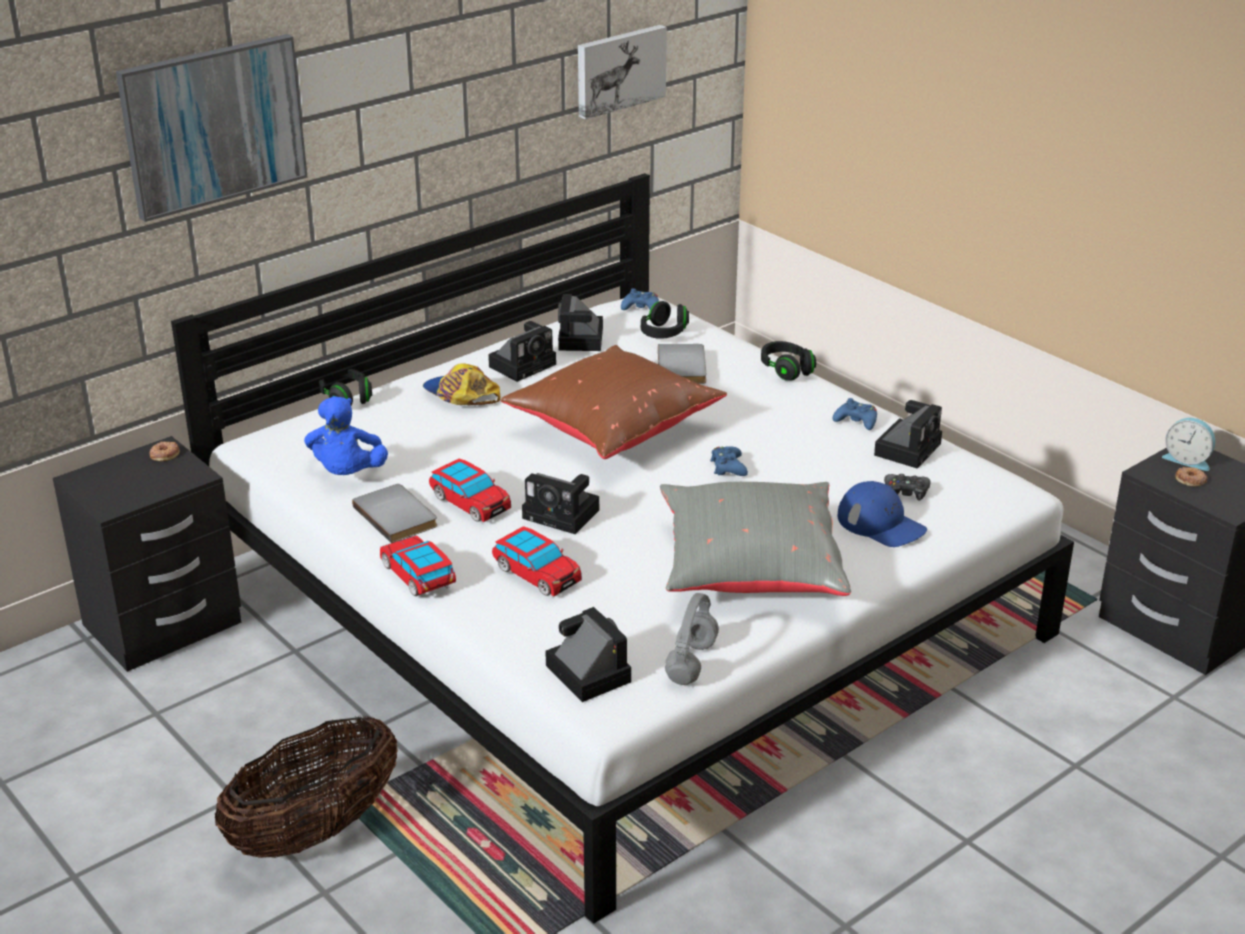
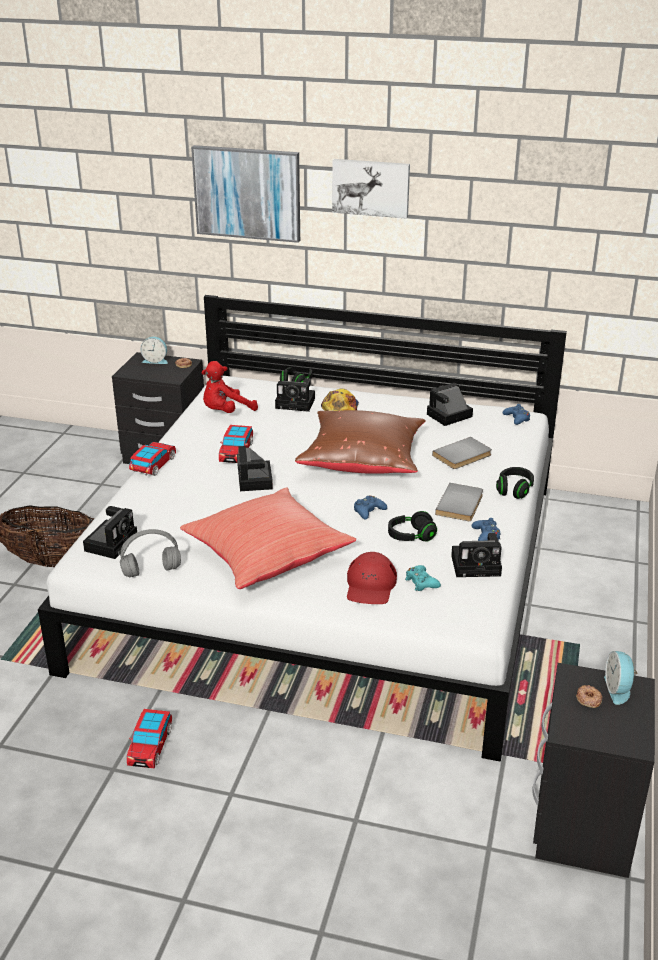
camera: 55 degrees right, 0 degrees up
(112, 471) = (155, 361): none -> alarm clock
(347, 474) = (226, 412): blue plush toy -> red plush toy
(398, 515) = (203, 439): grey book -> grey book (461, 504)
(524, 364) = (397, 412): camera -> camera (297, 403)
(536, 574) = (188, 495): toy car -> toy car (150, 745)
(619, 70) = (559, 250): picture -> picture (371, 187)
(664, 333) = (496, 436): black headphones -> black headphones (411, 536)
(749, 569) = (266, 557): grey pillow -> red pillow
(881, 524) = (370, 586): blue cap -> red cap
(906, 492) = (421, 582): black game controller -> turquoise game controller

